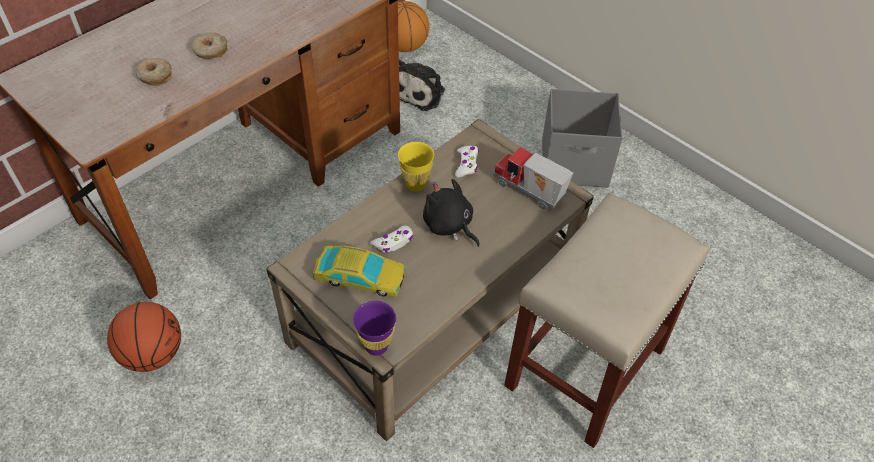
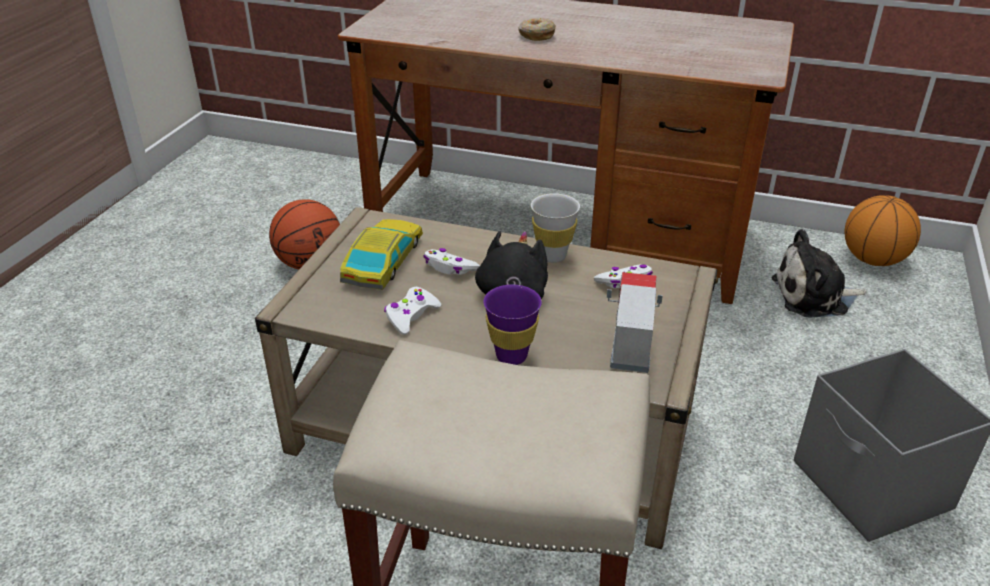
camera: 65 degrees right, 15 degrees down
(155, 76) = (473, 27): donut -> none
(360, 276) = (383, 261): toy car -> toy car turned 150 degrees counterclockwise
(376, 346) = (292, 300): purple cup -> purple cup (511, 356)
(415, 184) = (552, 256): yellow cup -> white cup
(437, 283) = (411, 316): none -> white game controller

